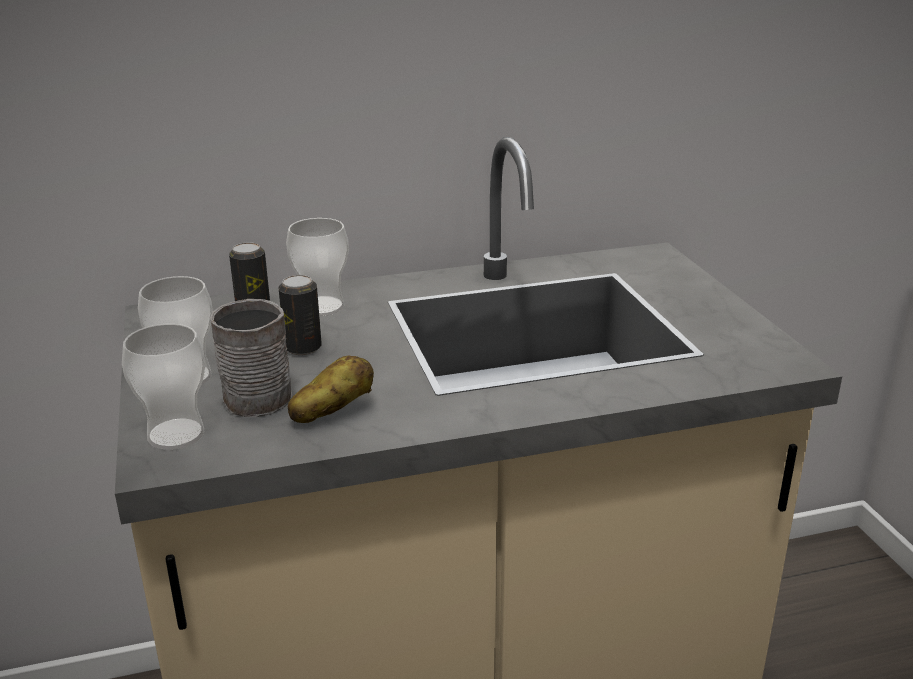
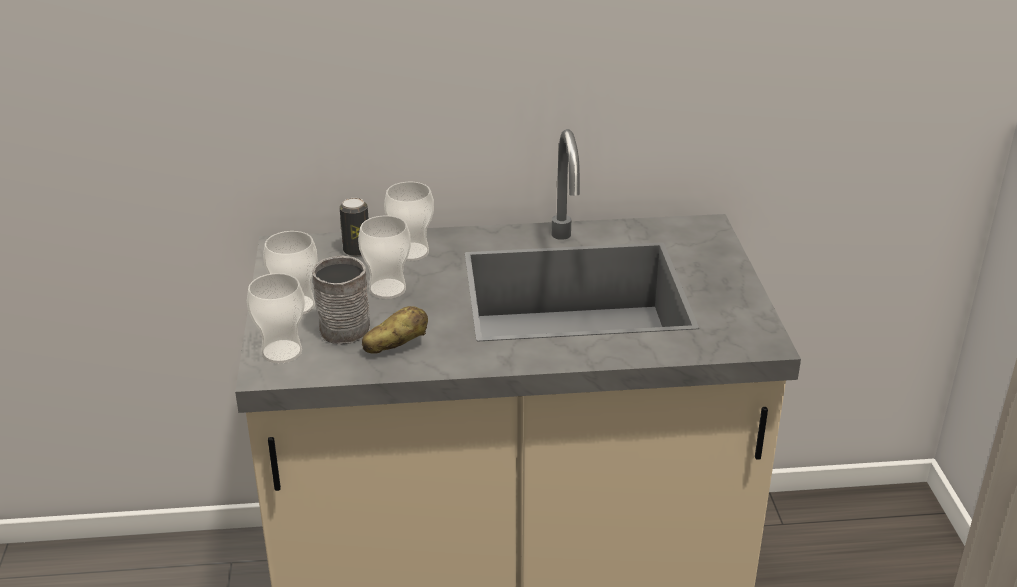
camera: 10 degrees right, 5 degrees up
(303, 348) = (387, 289): can -> cup

